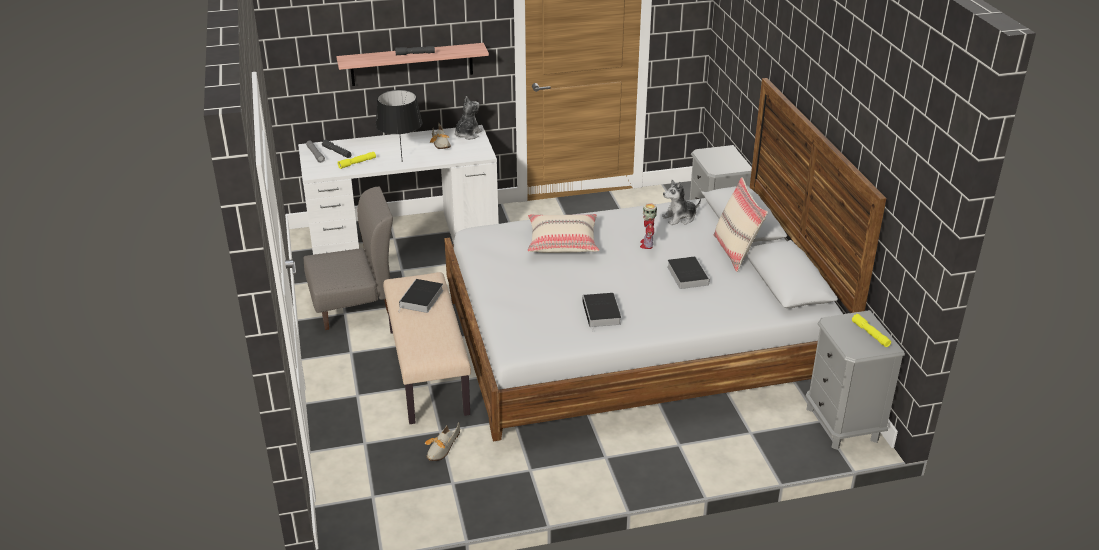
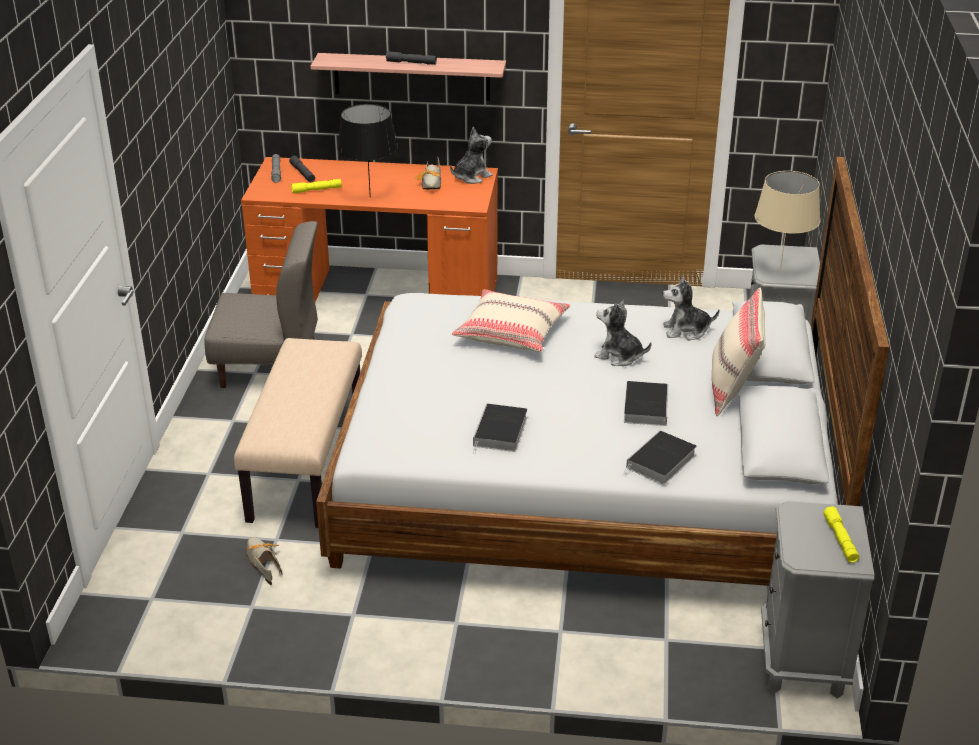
camera: 20 degrees right, 0 degrees up
(404, 237) = (378, 295): white desk -> orange desk
(421, 299) = (308, 370): book -> book (660, 463)
(441, 449) = (263, 562): shoe -> shoe turned 105 degrees clockwise
(647, 244) = (619, 356): toy robot -> plush toy
(720, 164) = (780, 269): none -> beige table lamp

